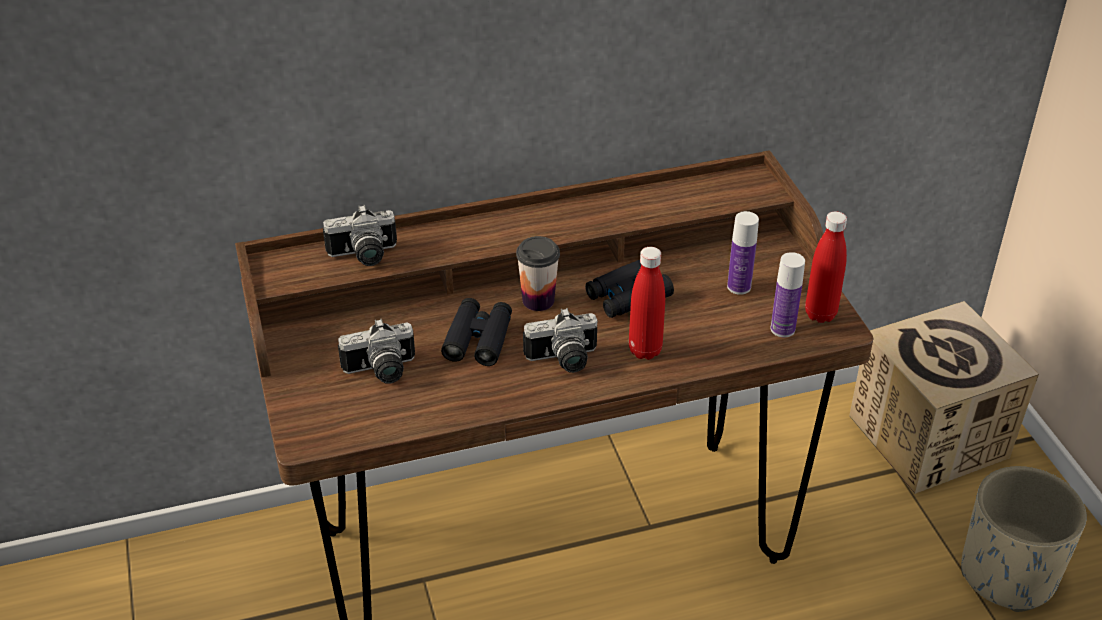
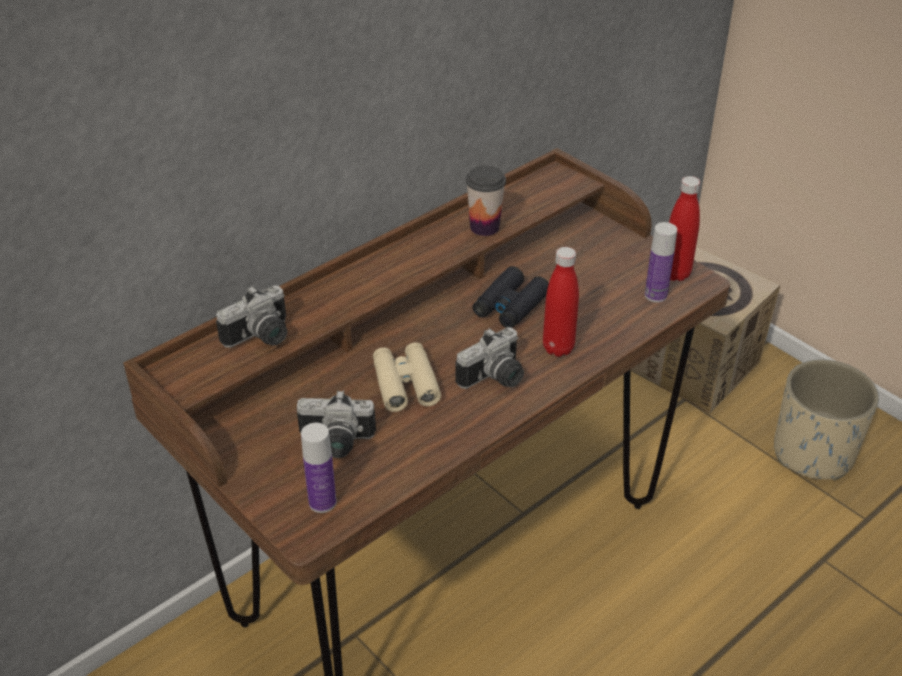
camera: 25 degrees left, 0 degrees up
(381, 372) = (335, 443): camera -> camera turned 45 degrees clockwise
(478, 339) = (405, 384): black binoculars -> beige binoculars
(538, 300) = (434, 332): cup -> cup (484, 227)
(739, 287) = (595, 270): bottle -> bottle (322, 502)

